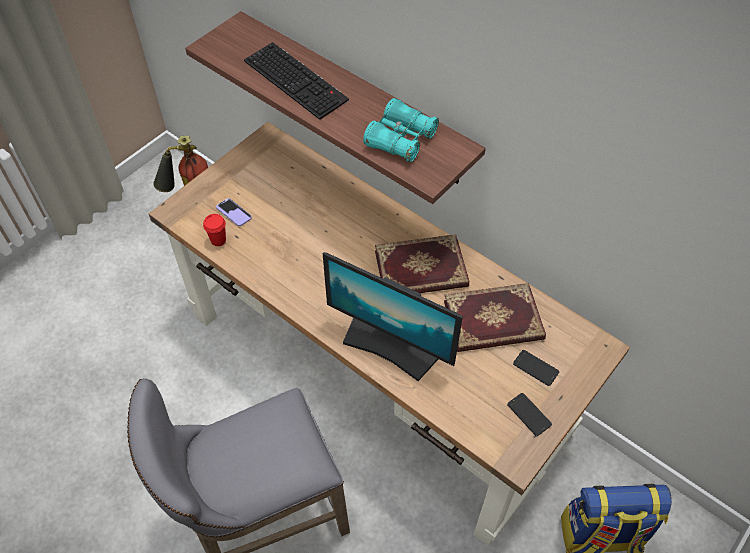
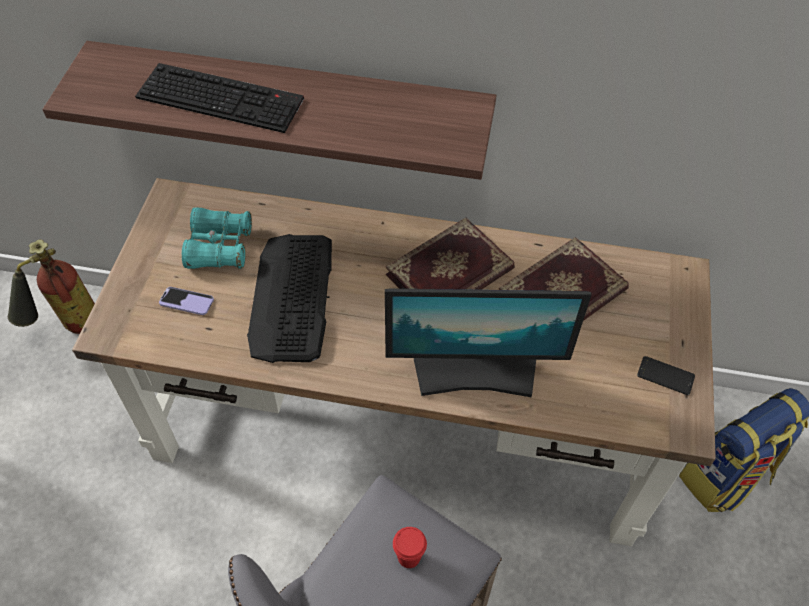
camera: 30 degrees left, 0 degrees up
(218, 240) = (188, 343): red cup -> red cup (409, 557)
(302, 239) = (292, 297): none -> keyboard
(400, 139) = (397, 120): turquoise binoculars -> turquoise binoculars (219, 247)
(535, 368) = (638, 324): phone -> none

